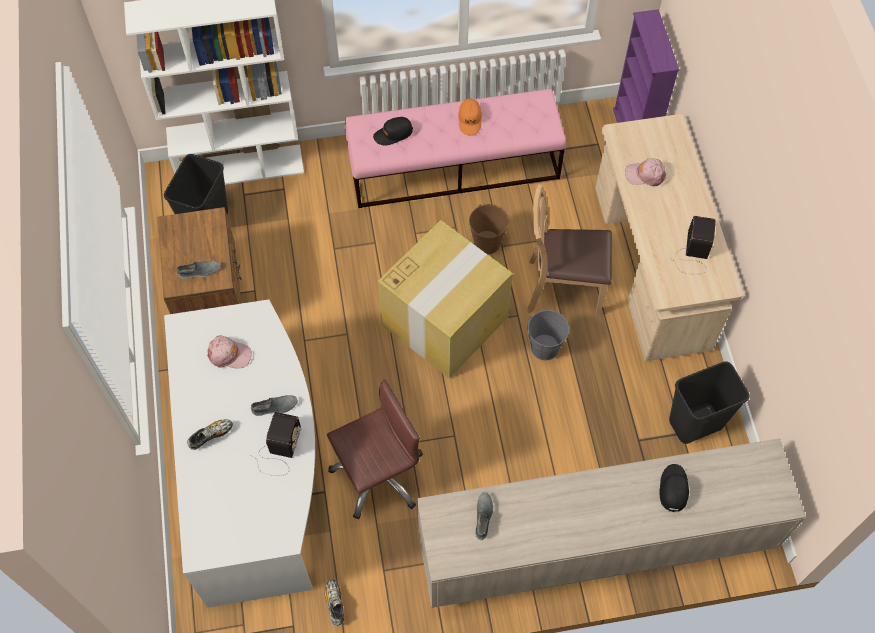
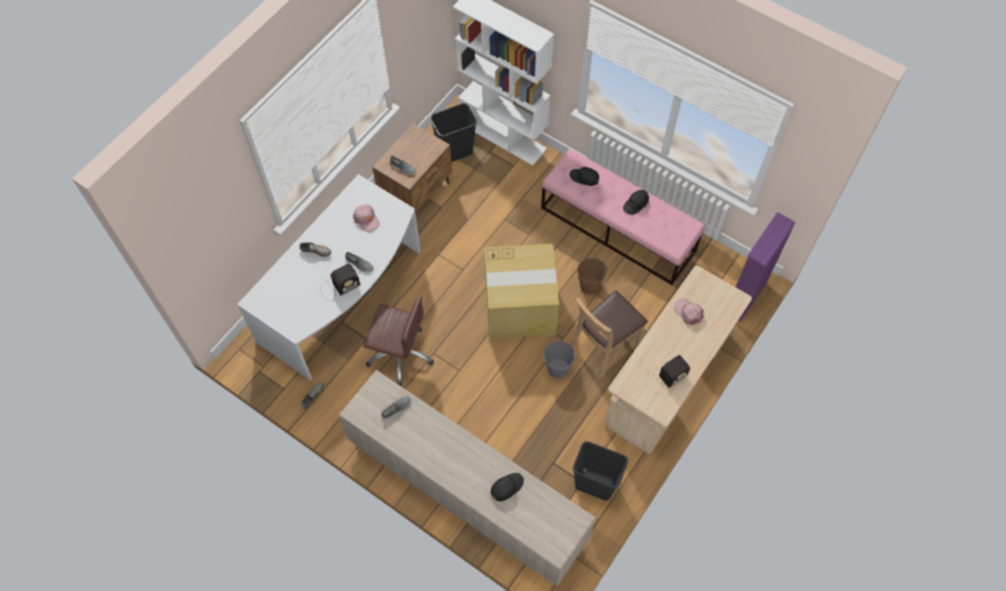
camera: 45 degrees right, 0 degrees up
(470, 120) = (635, 204): orange cap -> black cap
(563, 288) = (604, 346): brown chair -> brown chair turned 90 degrees counterclockwise

